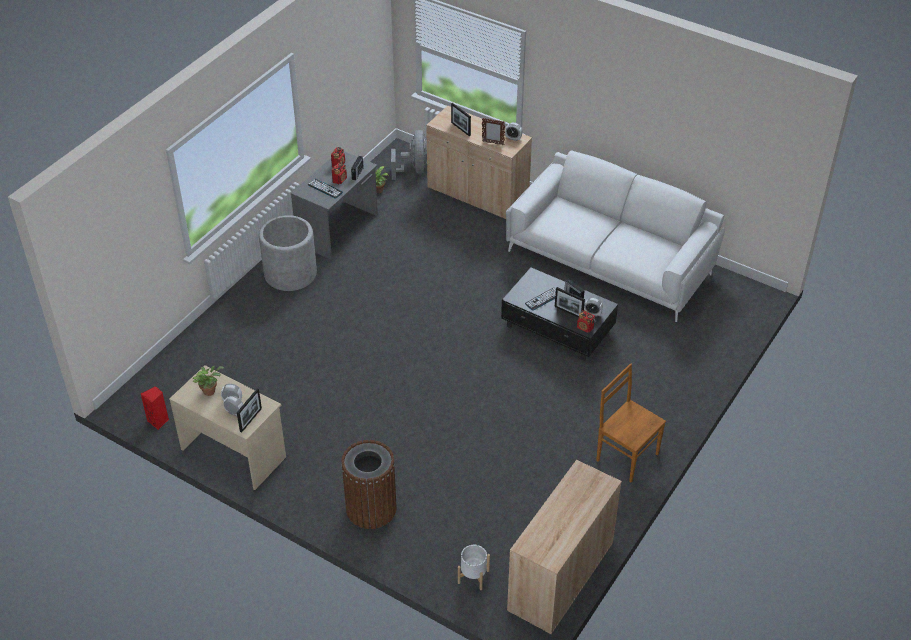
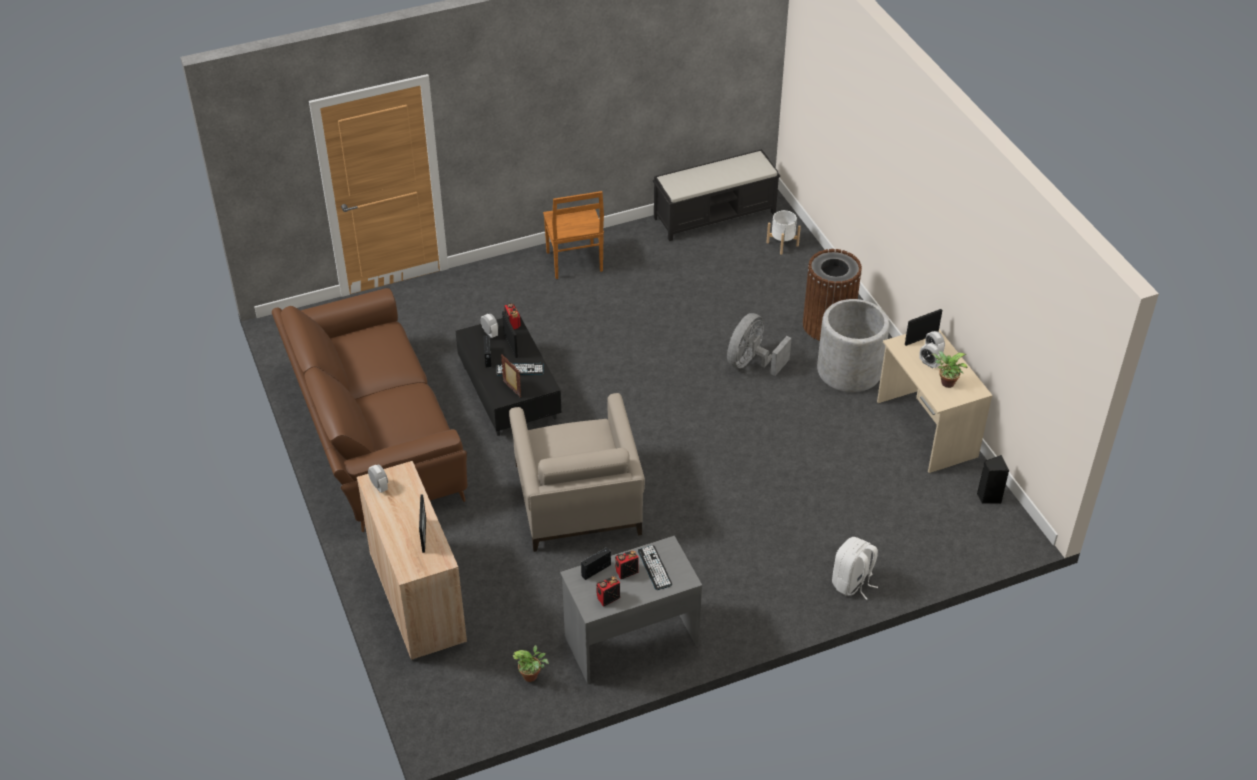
camera: 145 degrees left, 0 degrees up
(159, 421) = (988, 497): red speaker -> black speaker
(225, 319) = (852, 583): none -> white backpack
(290, 273) = (736, 605): grey planter -> grey planter (849, 371)
(414, 169) = (454, 685): grey fan -> grey fan (751, 363)
(442, 285) = (577, 498): none -> beige armchair
(492, 143) = (410, 492): picture frame -> picture frame (512, 390)
(560, 577) = (715, 215): beige cabinet -> black bench
(611, 260) = (373, 432): white sofa -> brown sofa

